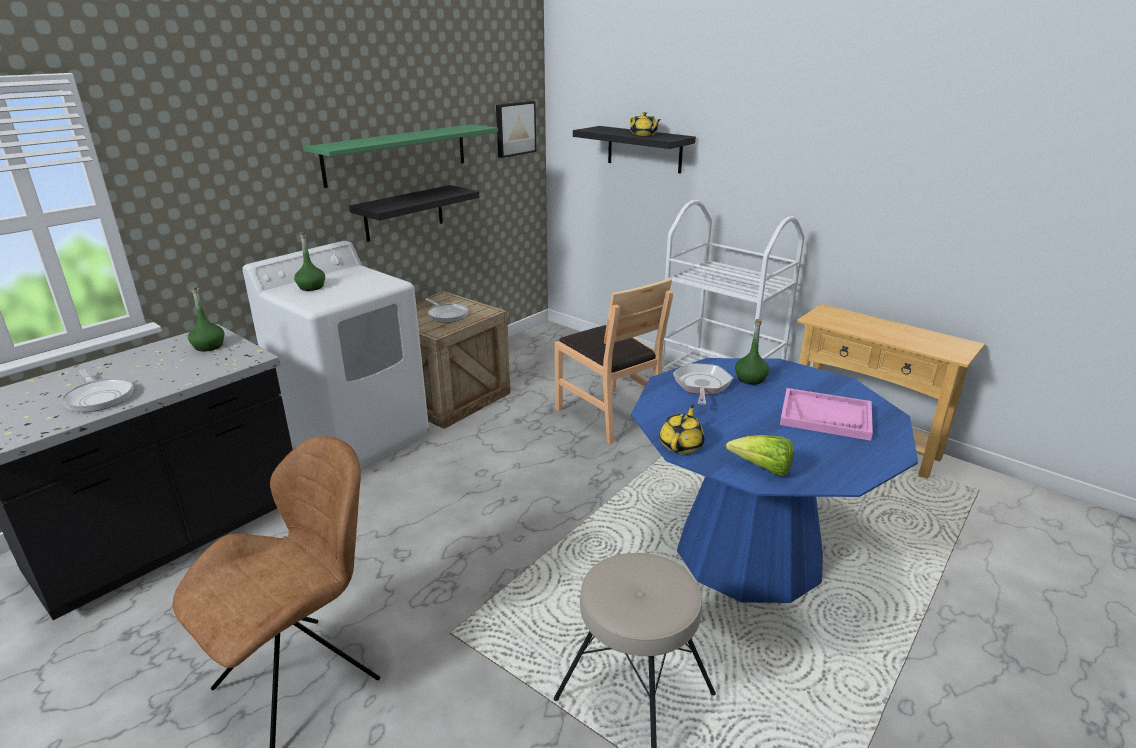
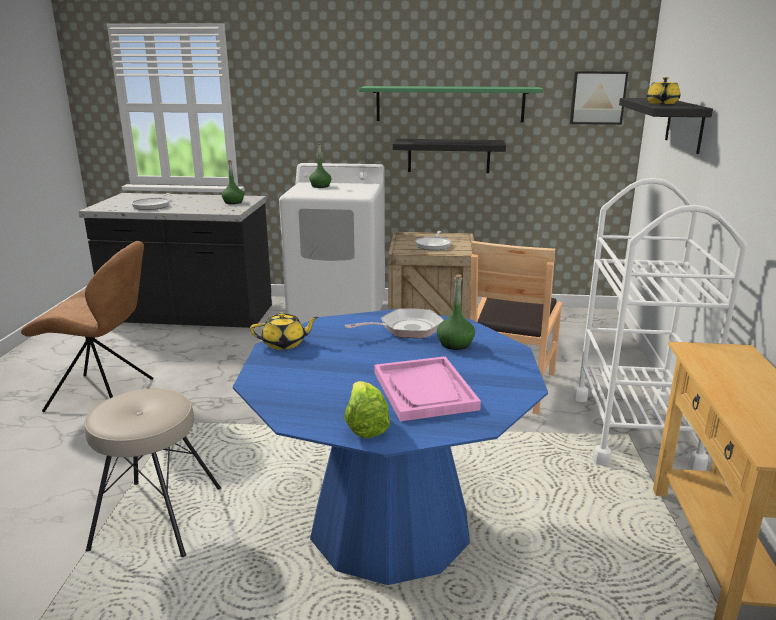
camera: 55 degrees right, 5 degrees down
(762, 469) = (277, 381): lettuce -> lettuce (365, 425)

